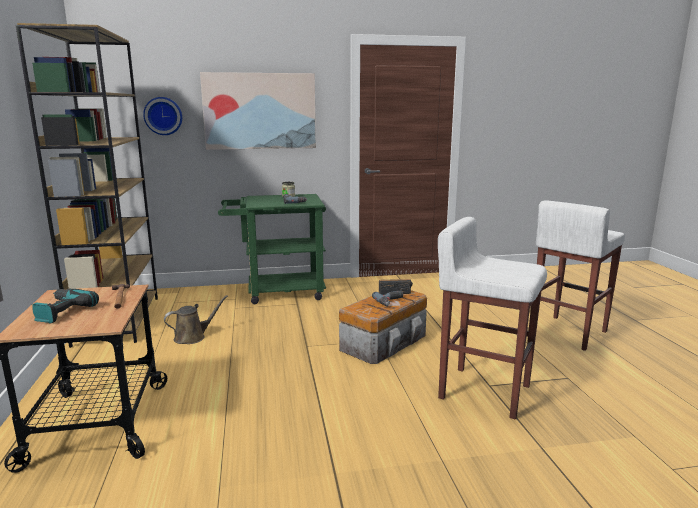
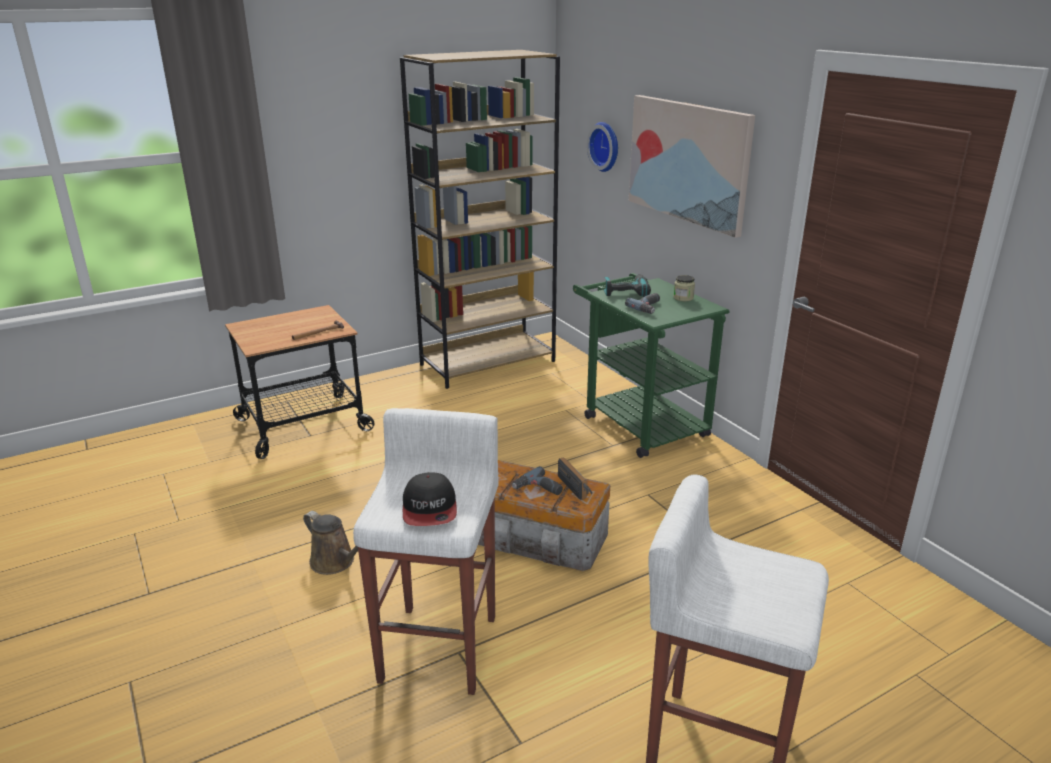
camera: 70 degrees right, 10 degrees up
(61, 311) = (281, 324): power drill -> power drill (626, 291)
(193, 337) = (474, 411): brown watering can -> brown watering can (335, 562)
(512, 269) = (430, 509): none -> cap

